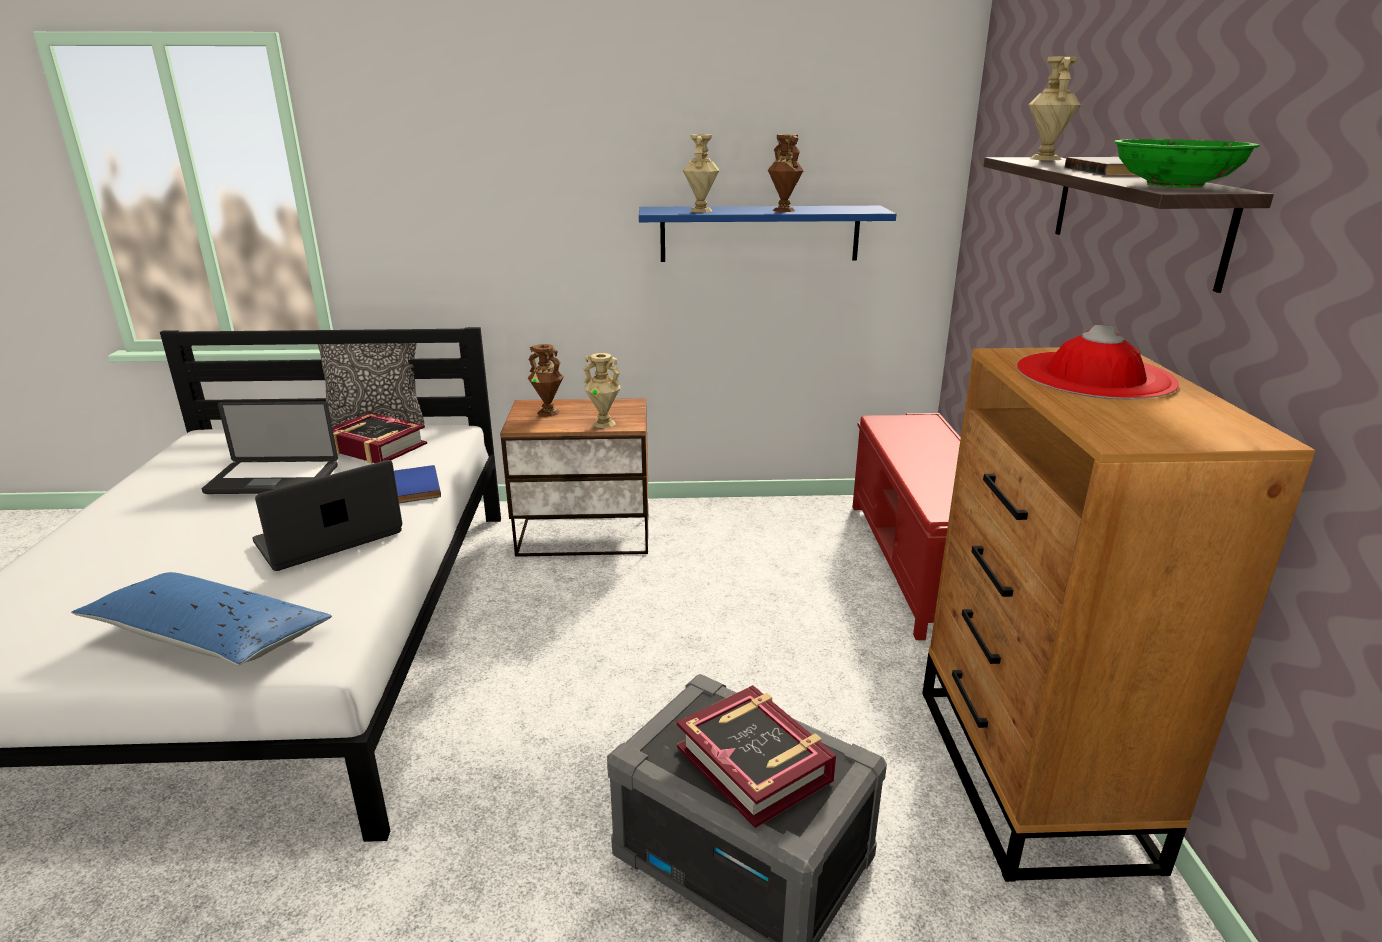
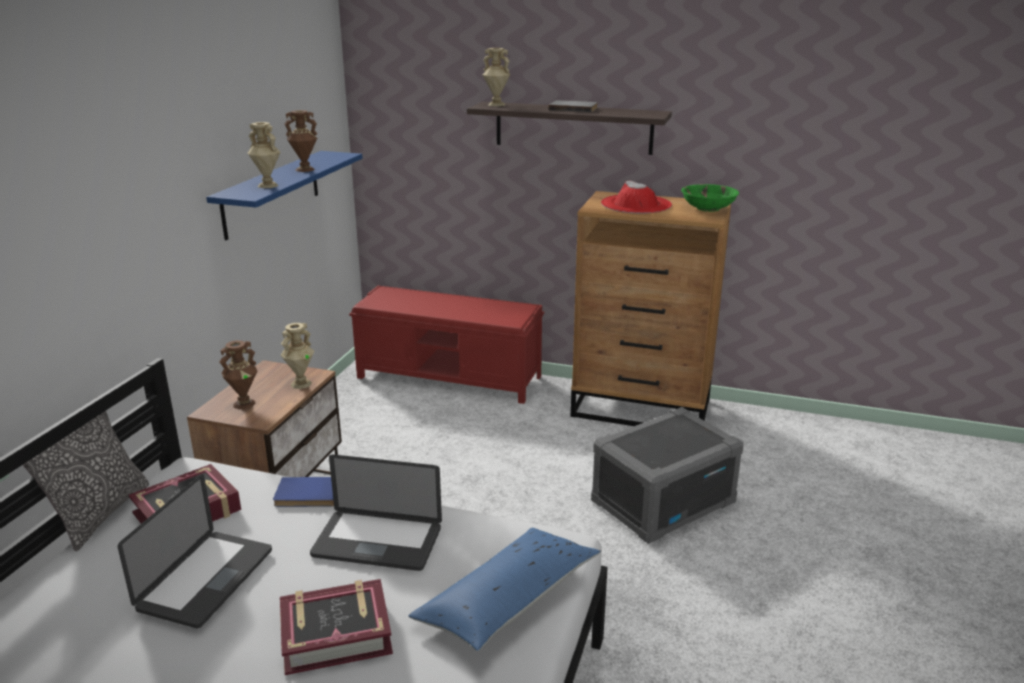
camera: 70 degrees left, 0 degrees up
(329, 538) = (377, 542): laptop -> laptop turned 60 degrees counterclockwise
(754, 763) = (675, 439): book -> book (336, 634)
(1174, 185) = (638, 113): green bowl -> green bowl (708, 208)

